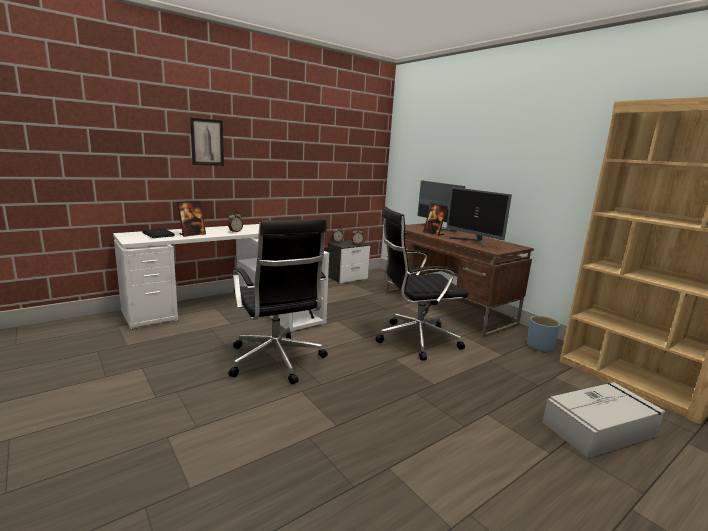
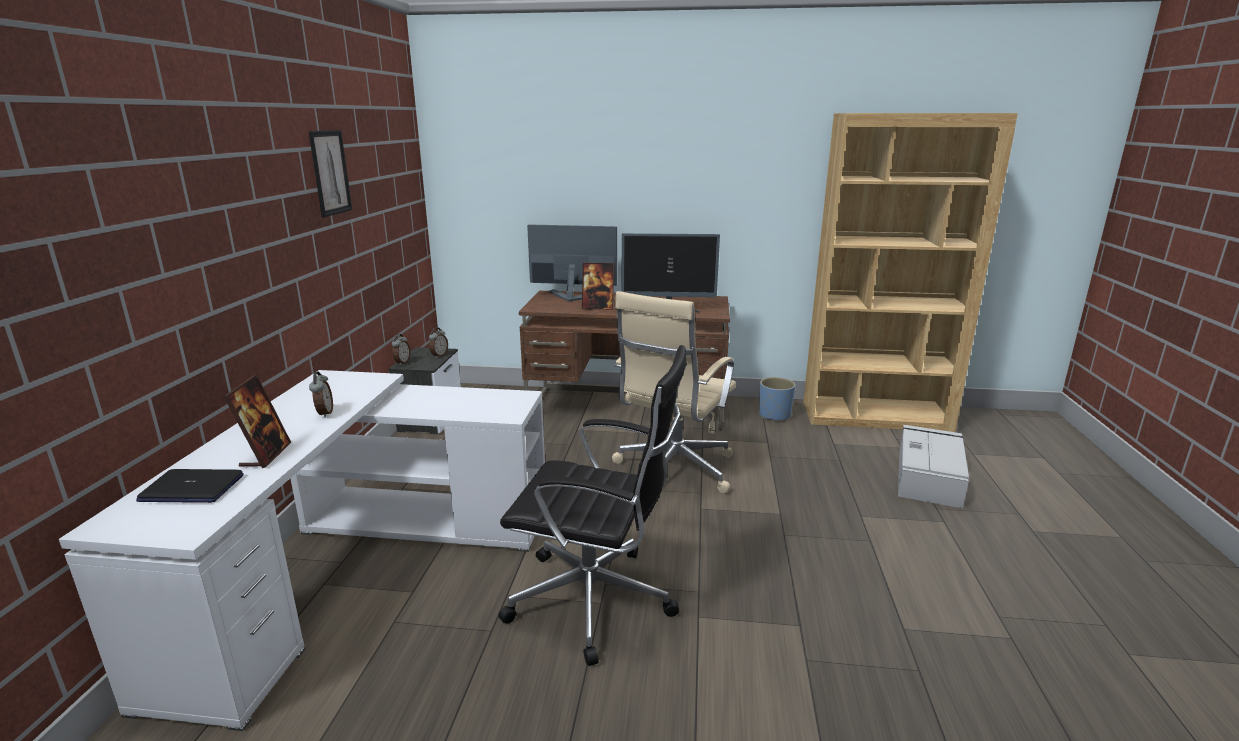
camera: 45 degrees left, 5 degrees up
(207, 142) = (188, 231): picture -> picture (330, 172)
(414, 339) = (673, 470): black office chair -> beige office chair

